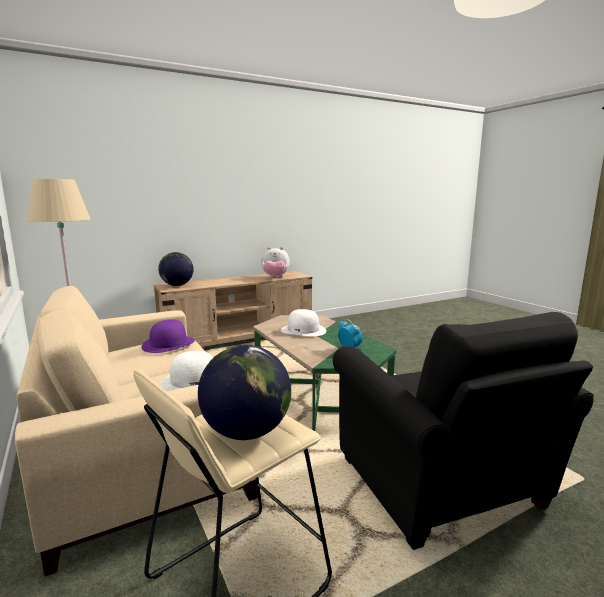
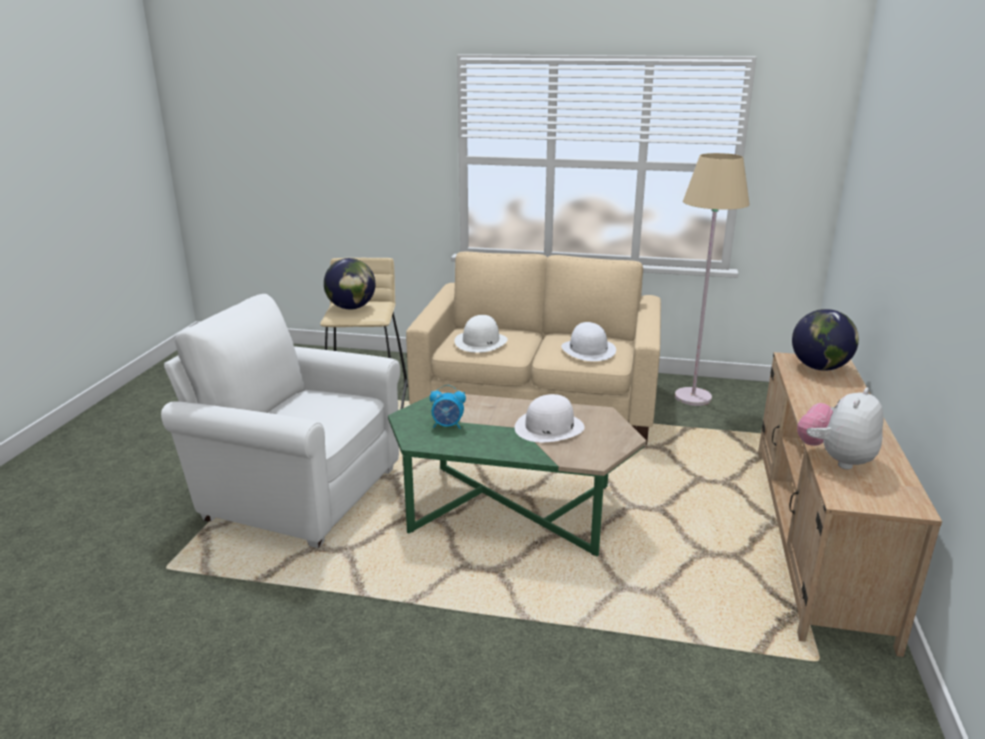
camera: 130 degrees right, 10 degrees up
(168, 344) = (588, 350): purple hat -> white hat
(442, 487) = (296, 492): black armchair -> white armchair

